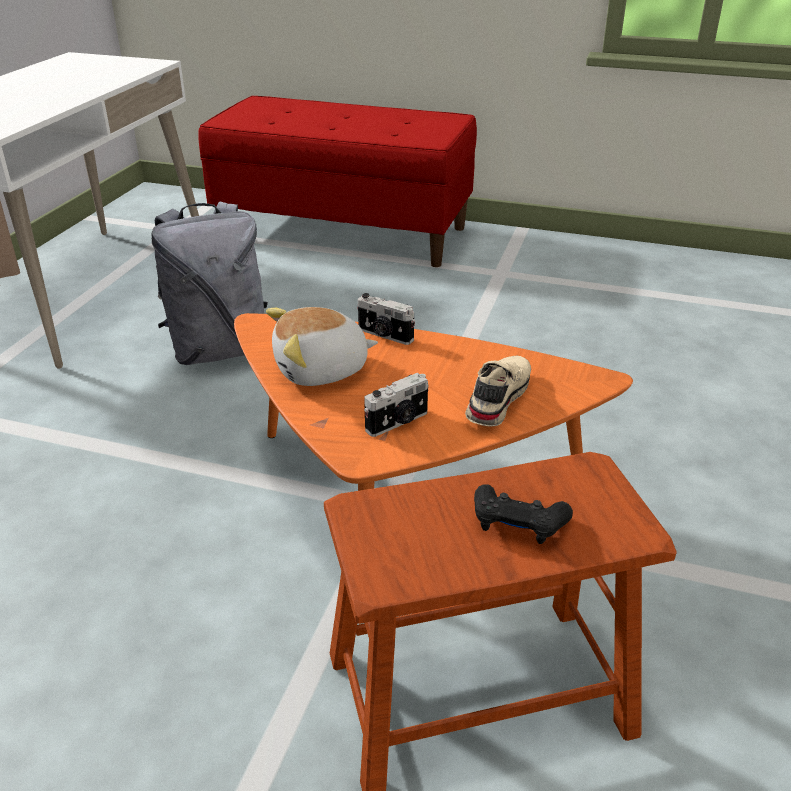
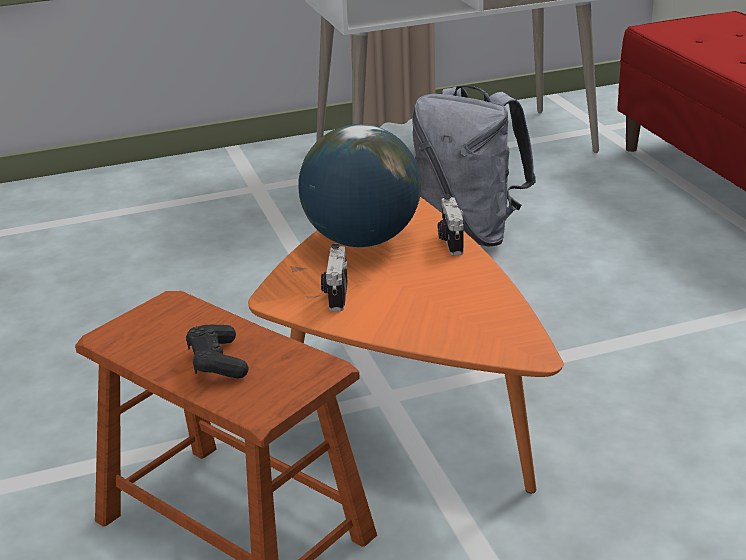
camera: 55 degrees right, 5 degrees down
(322, 370) = (363, 240): plush toy -> globe
(398, 422) = (336, 294): camera -> camera turned 75 degrees clockwise
(496, 398) = (425, 318): beige shoe -> none

